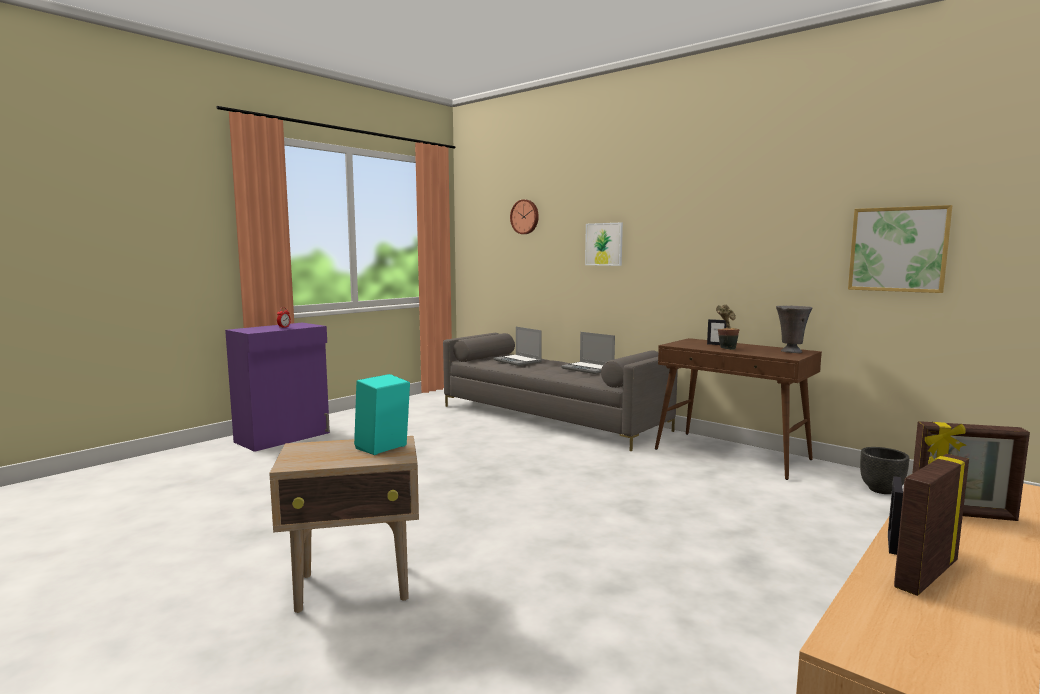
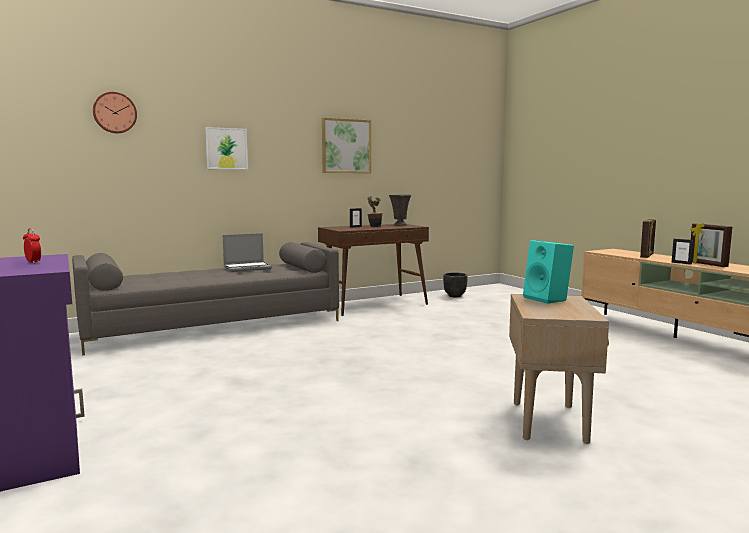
camera: 70 degrees left, 0 degrees up
(518, 361) = (168, 276): laptop -> none
(898, 249) = (431, 158): picture -> picture (346, 146)

